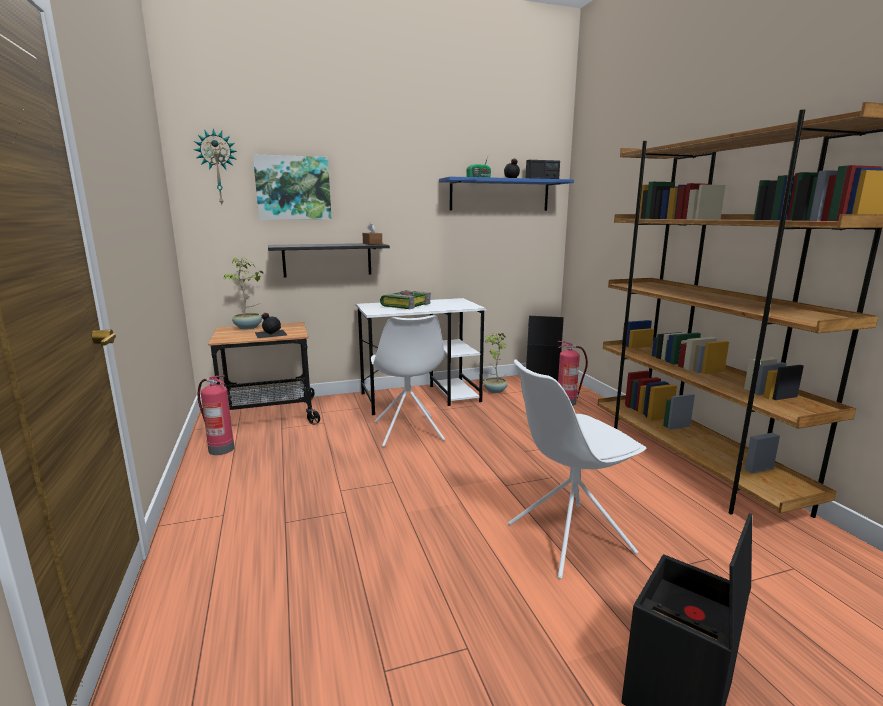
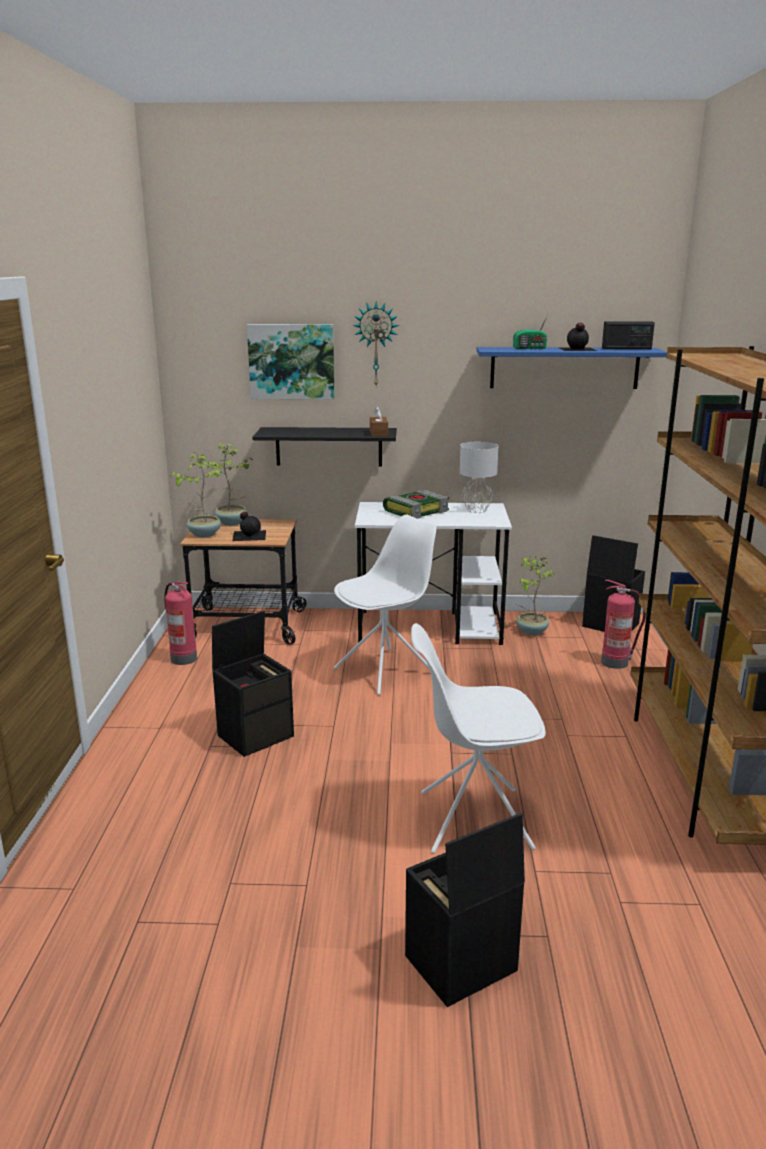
camera: 20 degrees right, 5 degrees up
(218, 168) = (209, 339): wall clock -> wall clock (376, 344)
(227, 336) = (204, 534): none -> potted plant
(326, 503) = (256, 735): none -> black storage box
(408, 432) = (386, 670): white chair -> white chair turned 135 degrees counterclockwise
(450, 302) = (477, 510): none -> grey table lamp

